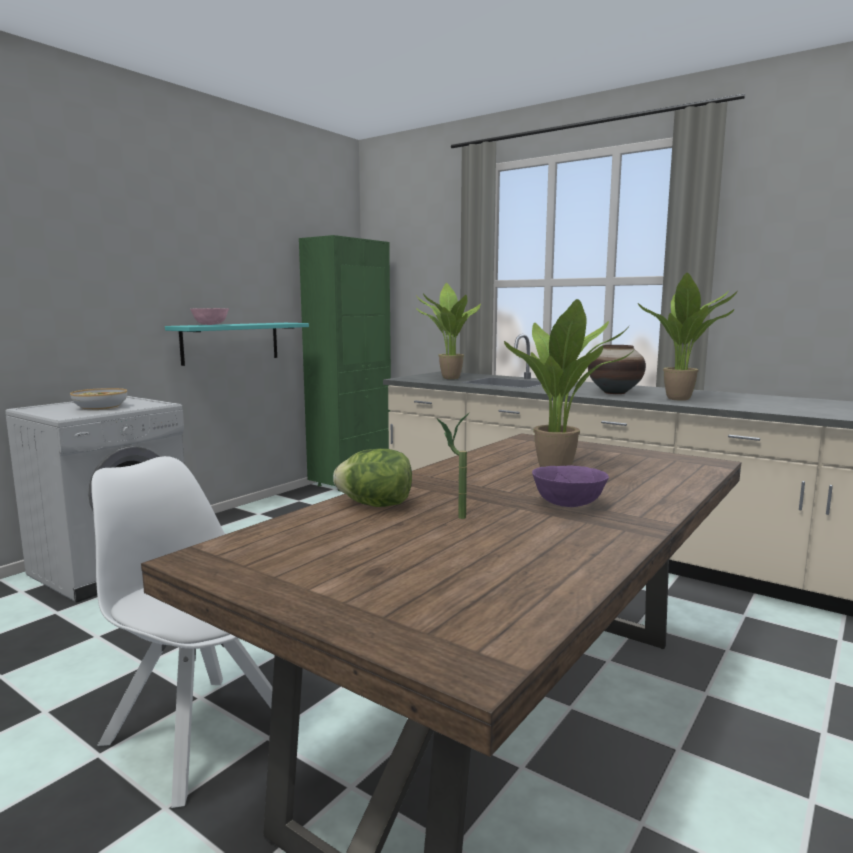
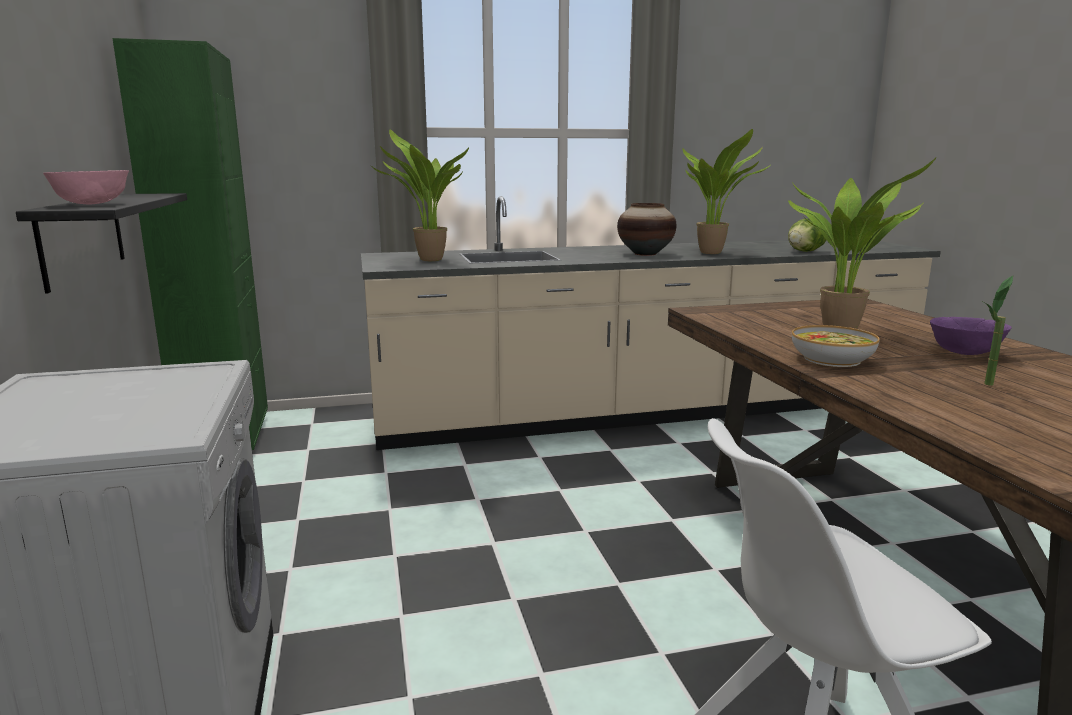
camera: 50 degrees left, 5 degrees up
(101, 407) = (120, 403): bowl -> bowl (831, 359)
(231, 342) = (83, 237): turquoise shelf -> black shelf
(376, 505) = (922, 398): lettuce -> lettuce (805, 251)

